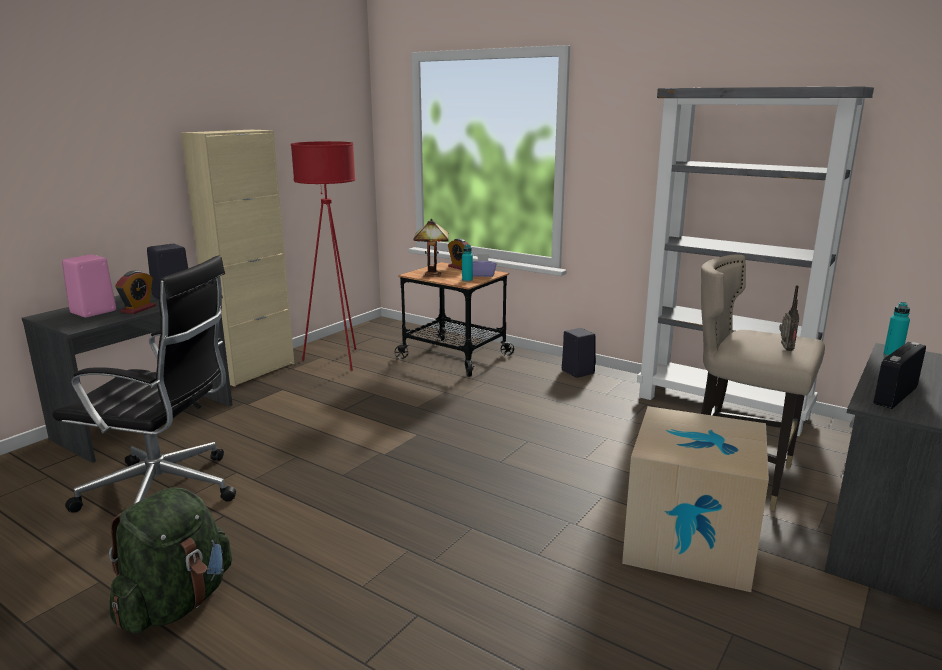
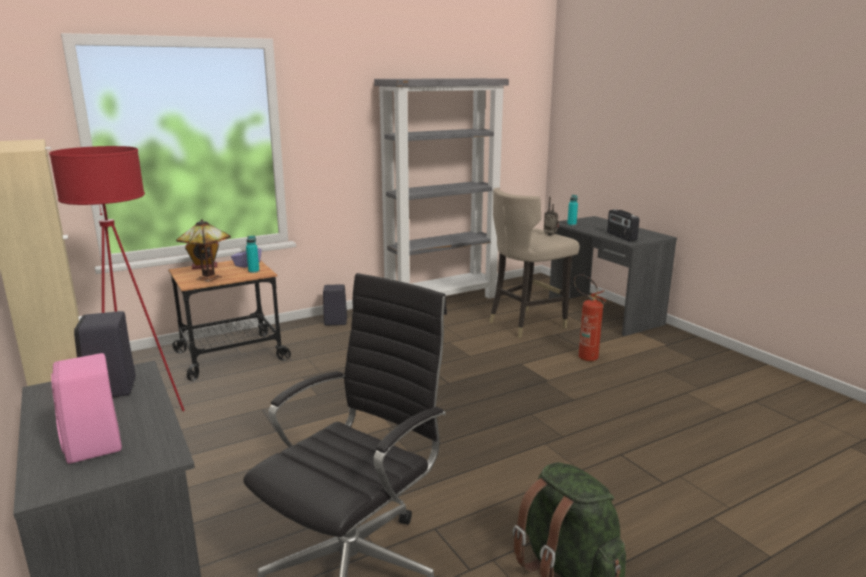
camera: 65 degrees left, 0 degrees up
(138, 309) = (138, 412): alarm clock -> none
(689, 542) = (583, 356): cardboard box -> fire extinguisher

